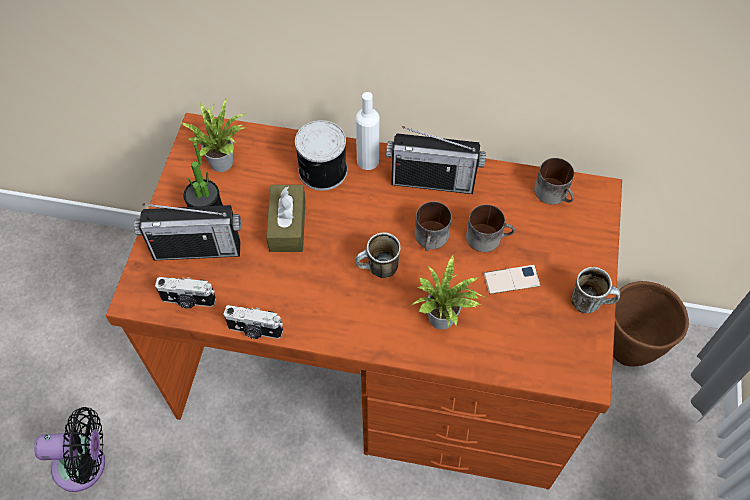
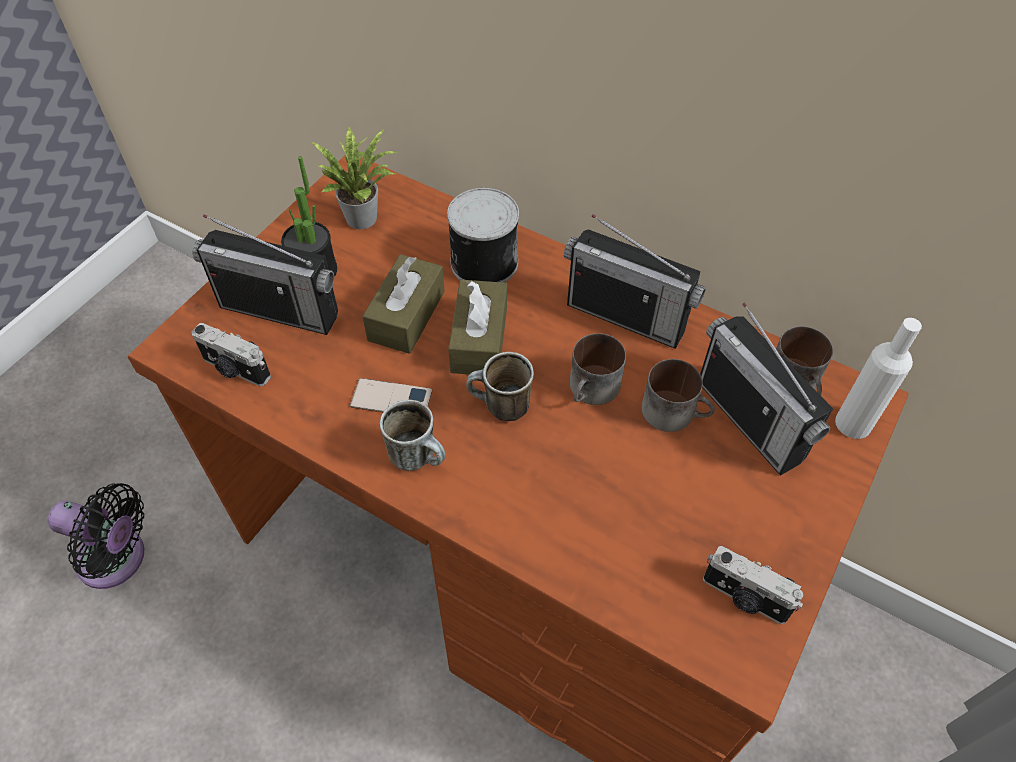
camera: 20 degrees right, 5 degrees down
(255, 330) = (299, 434): camera -> camera (744, 598)
(344, 227) = (479, 339): none -> brown tissue box
(368, 161) = (548, 267): white bottle -> white bottle (853, 423)
(444, 320) = (562, 506): potted plant -> none
(511, 279) = (686, 481): phone -> phone (391, 399)
(535, 228) = (750, 420): none -> radio
(590, 302) = (796, 552): mug -> mug (419, 458)
(628, 347) = (864, 655): brown planter -> none

